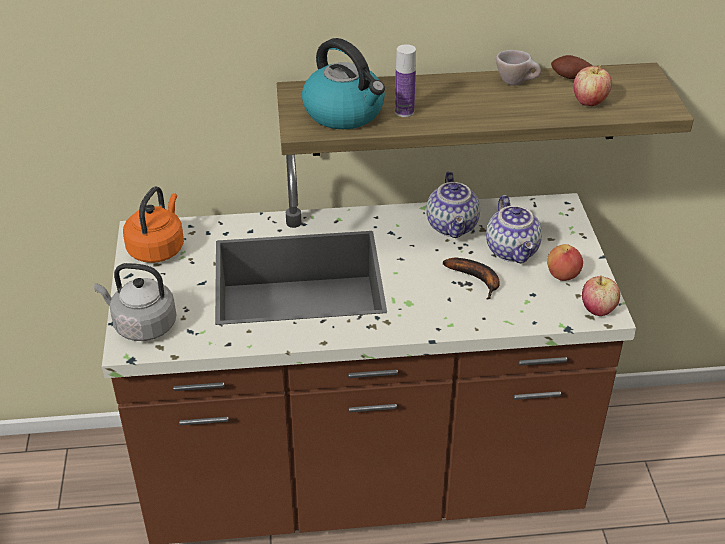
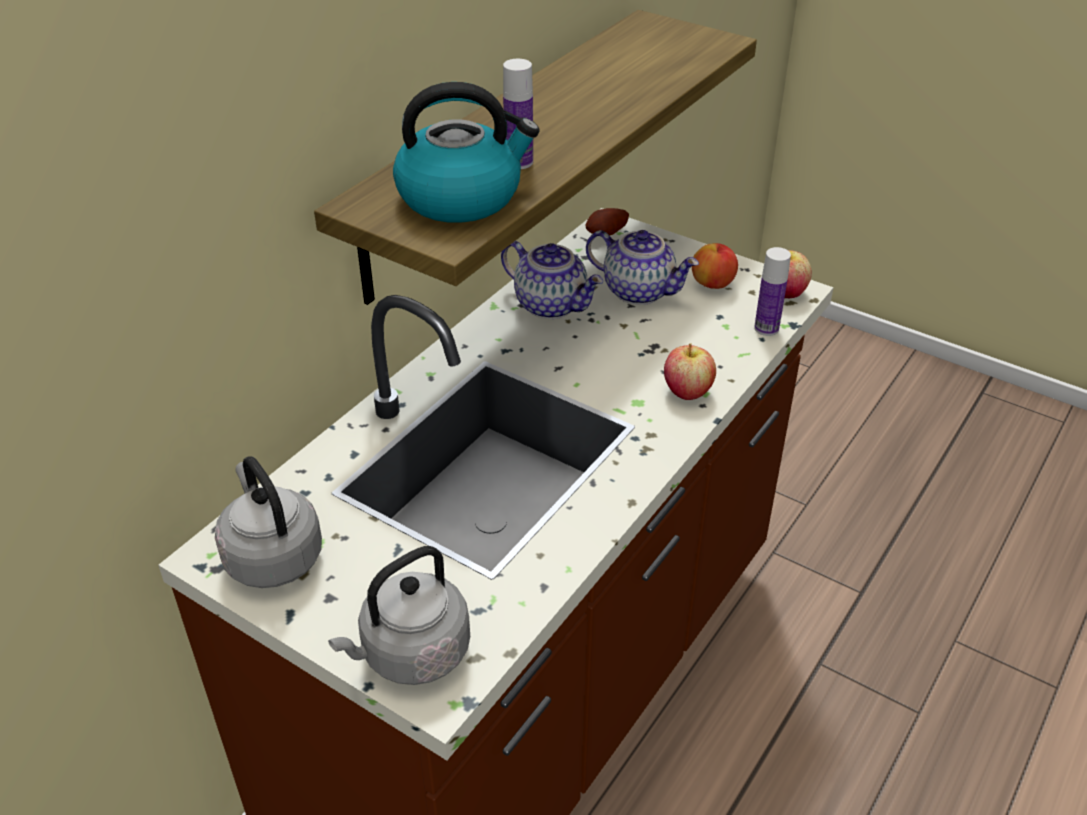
camera: 50 degrees left, 0 degrees up
(158, 248) = (272, 556): orange kettle -> grey kettle
(477, 279) = (656, 337): banana -> none
(517, 83) = (565, 82): beige cup -> none
(547, 319) = (766, 328): none -> bottle
(570, 78) = (601, 55): potato -> potato (607, 234)
(589, 102) = (657, 66): apple -> apple (687, 391)

